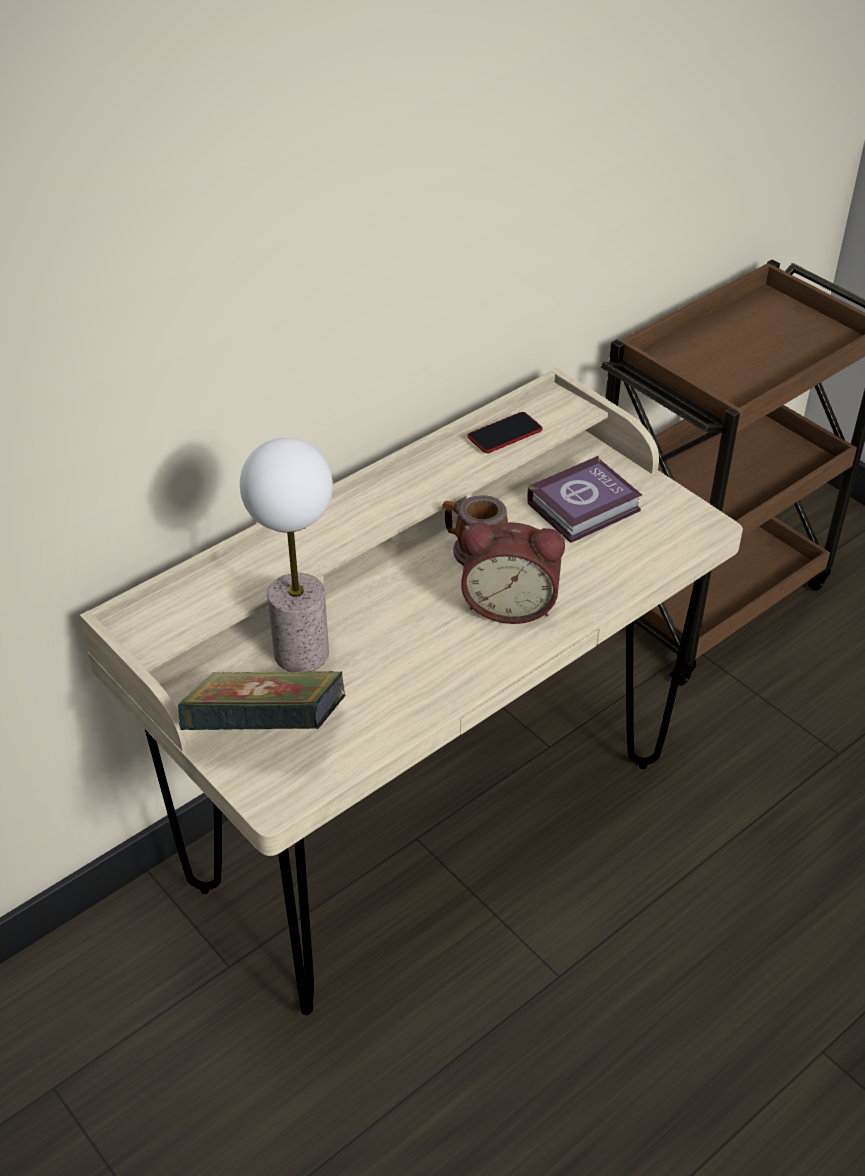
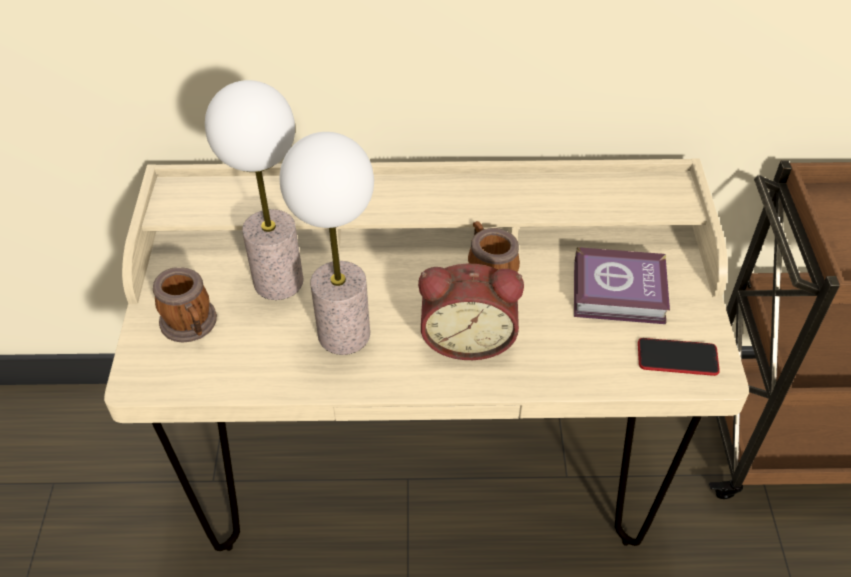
camera: 40 degrees right, 5 degrees up
(266, 732) = (191, 325): book -> mug
(408, 659) = (344, 334): none -> table lamp
(504, 434) = (594, 192): phone -> phone (677, 358)
(510, 604) = (468, 338): alarm clock -> alarm clock turned 45 degrees counterclockwise

